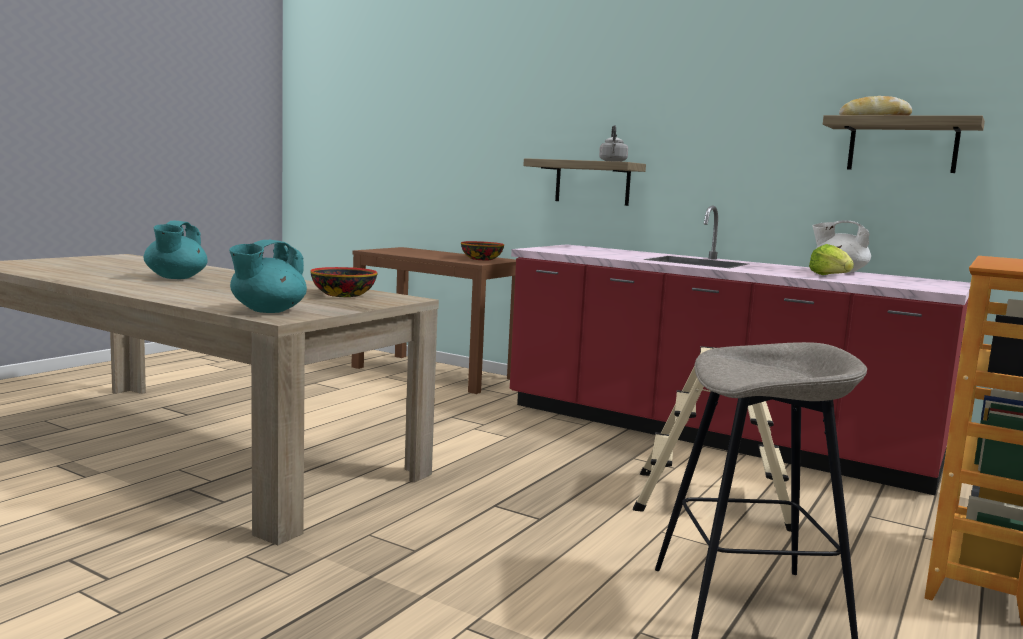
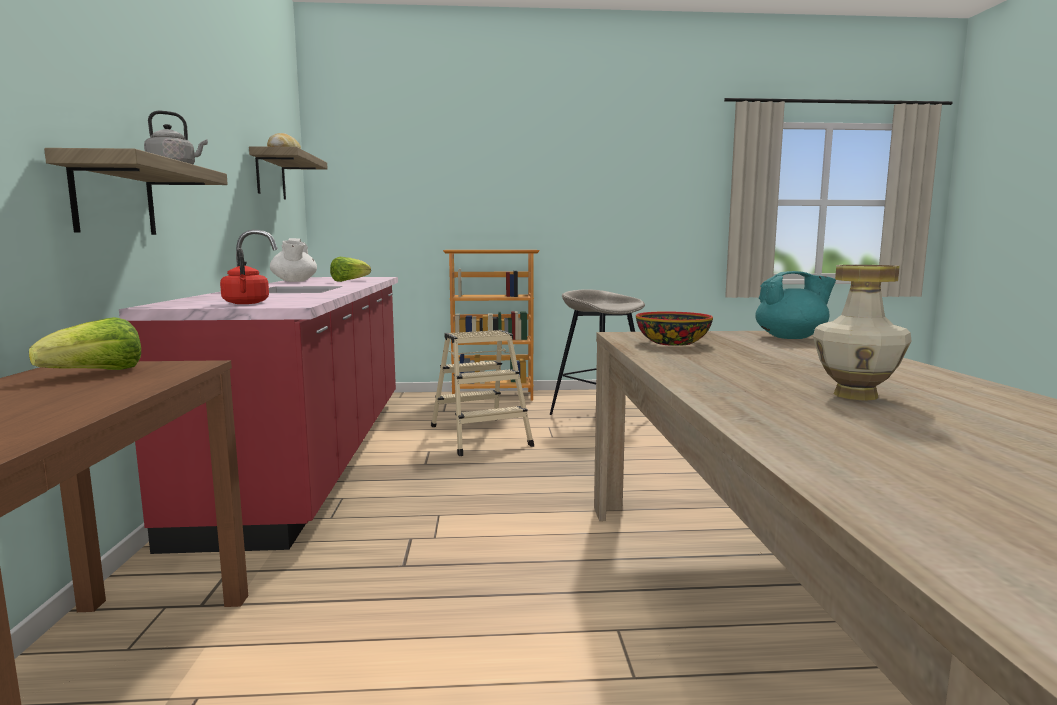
camera: 125 degrees left, 0 degrees up
(175, 278) = (856, 395): turquoise teapot -> vase
(481, 259) = (97, 373): bowl -> lettuce
(562, 249) = (246, 303): none -> red kettle

